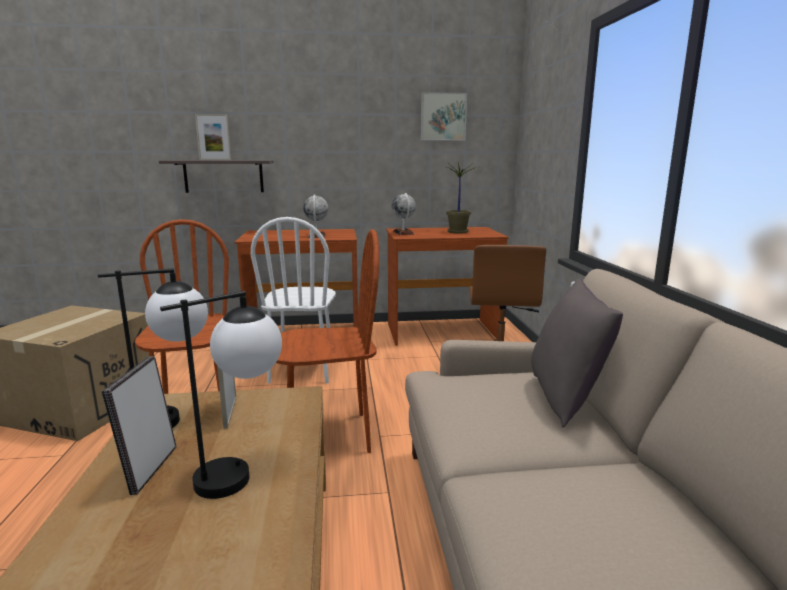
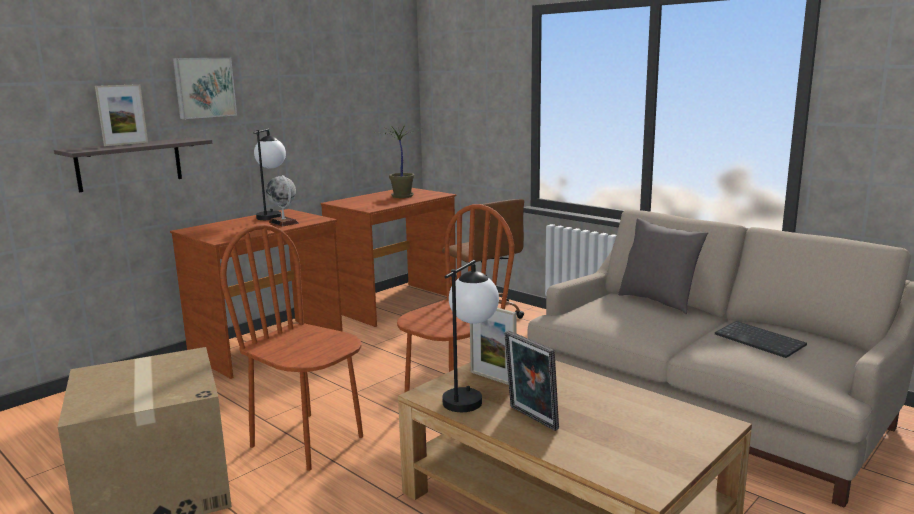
camera: 40 degrees left, 0 degrees up
(242, 471) = (583, 396): table lamp -> table lamp (272, 215)
(302, 370) = (331, 373): white chair -> none
(403, 233) = (357, 205): globe -> none
(443, 117) = (358, 76): picture -> picture (204, 87)
(591, 515) = (761, 341): none -> keyboard

